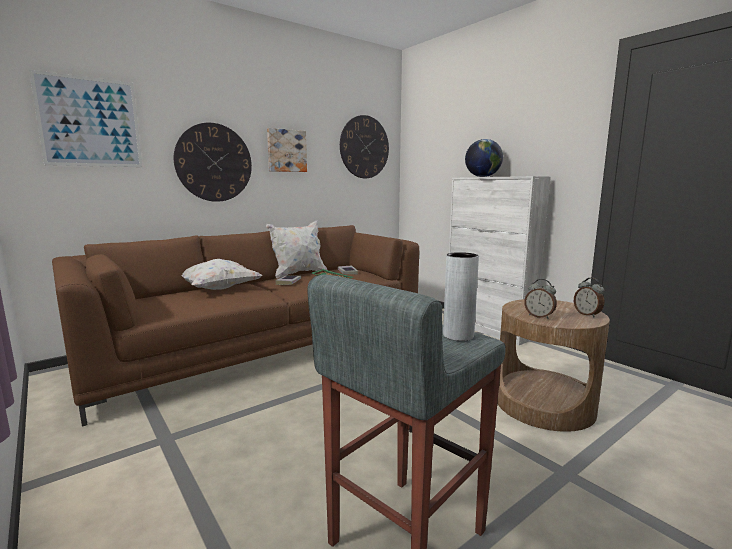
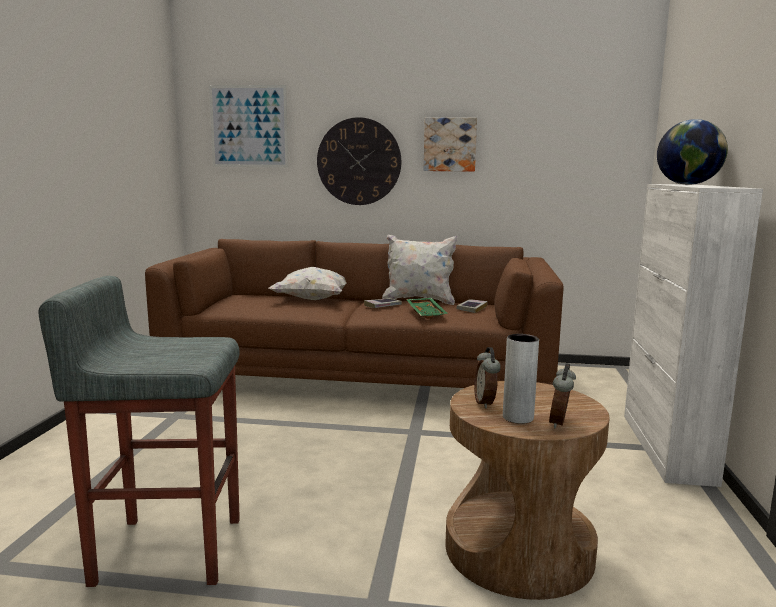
camera: 45 degrees right, 0 degrees up
(364, 147) = (579, 134): wall clock -> none
(458, 335) = (191, 359): grey vase -> grey vase (518, 417)

